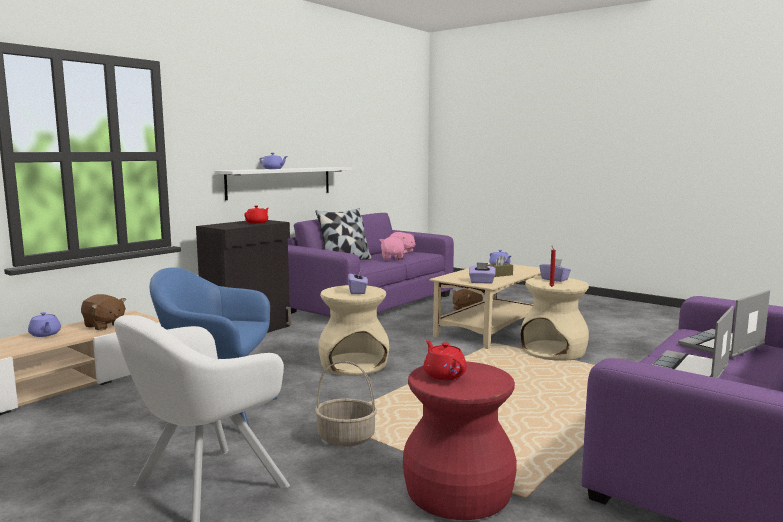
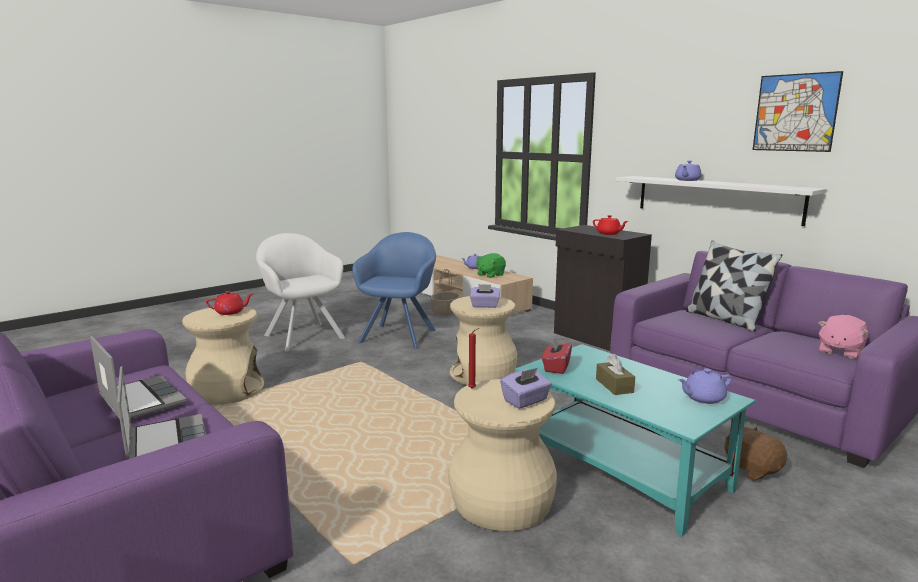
camera: 100 degrees right, 5 degrees up
(104, 326) = (490, 275): brown plush toy -> green plush toy
(315, 118) = (795, 112): none -> picture
(345, 438) = (332, 365): basket -> basket (445, 312)
(392, 258) = (766, 342): pink plush toy -> none
(458, 493) = (227, 390): red stool -> beige stool
(481, 282) = (556, 367): purple tissue box -> red tissue box
(490, 329) = (622, 470): beige coffee table -> turquoise coffee table

